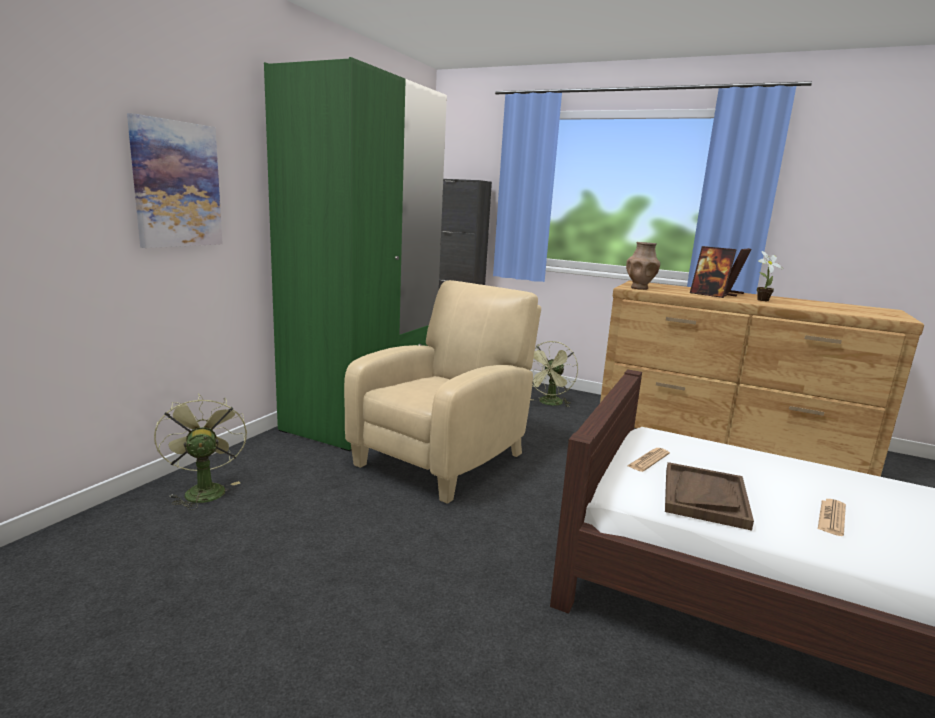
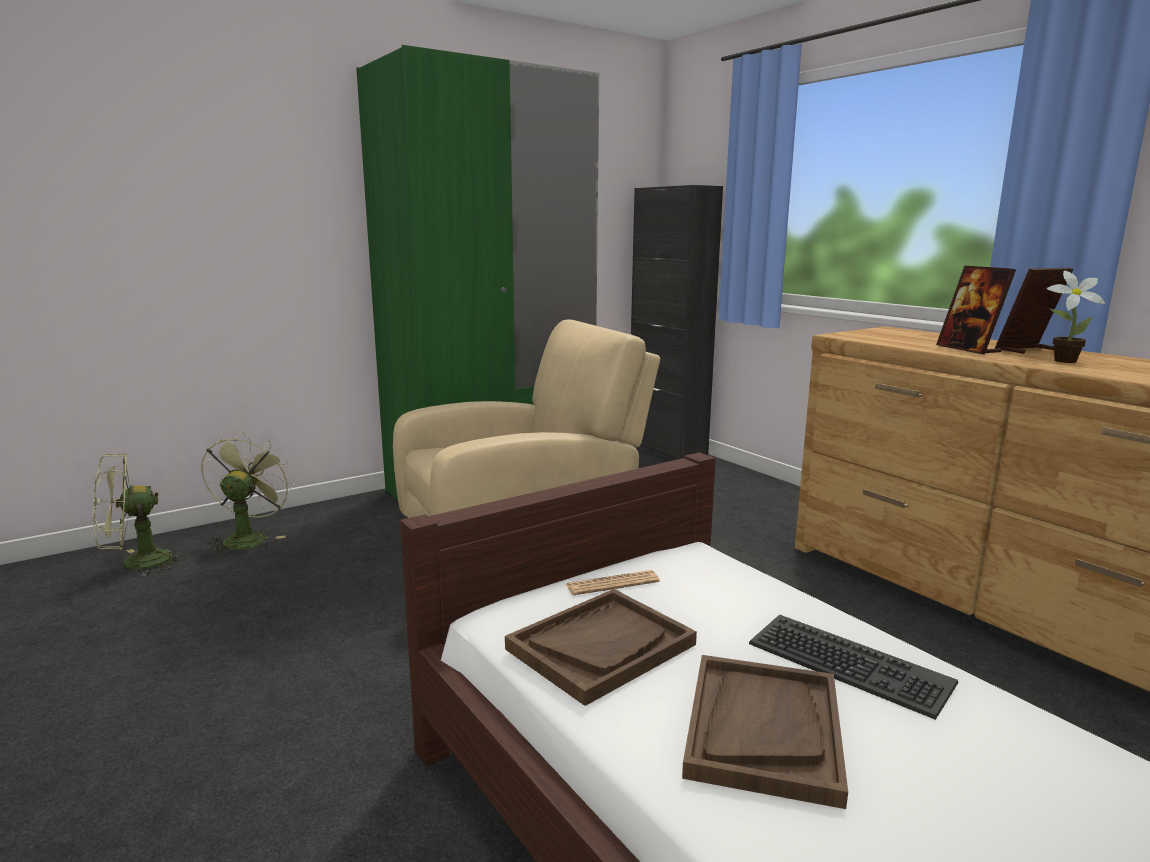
camera: 30 degrees right, 0 degrees up
(176, 184) = (246, 211): picture -> none
(549, 403) = (757, 508): green fan -> green fan (136, 564)
(639, 288) = (860, 336): brown vase -> none
(809, 477) = (847, 665): none -> keyboard
(831, 517) = (763, 729): newspaper -> brown tray

